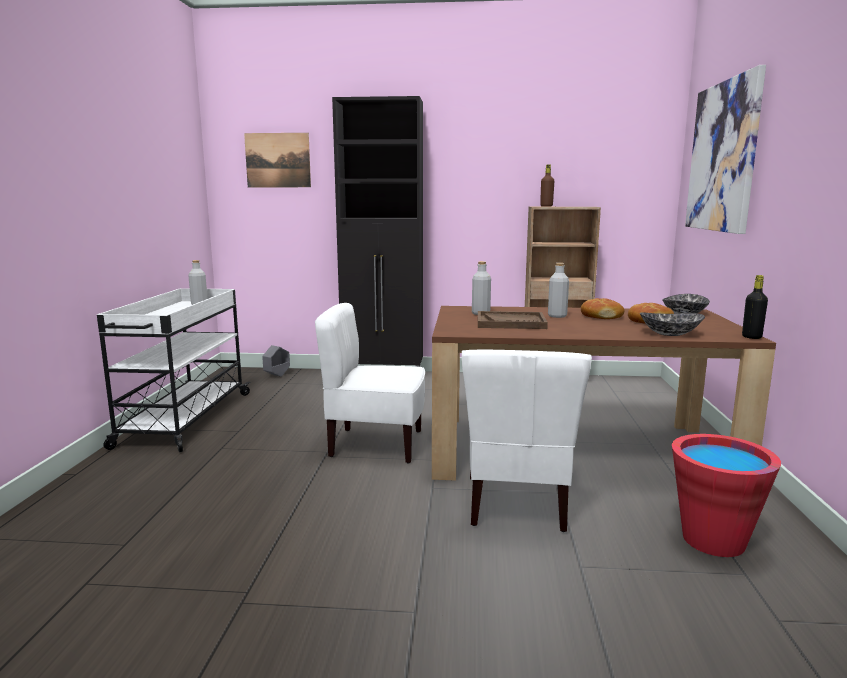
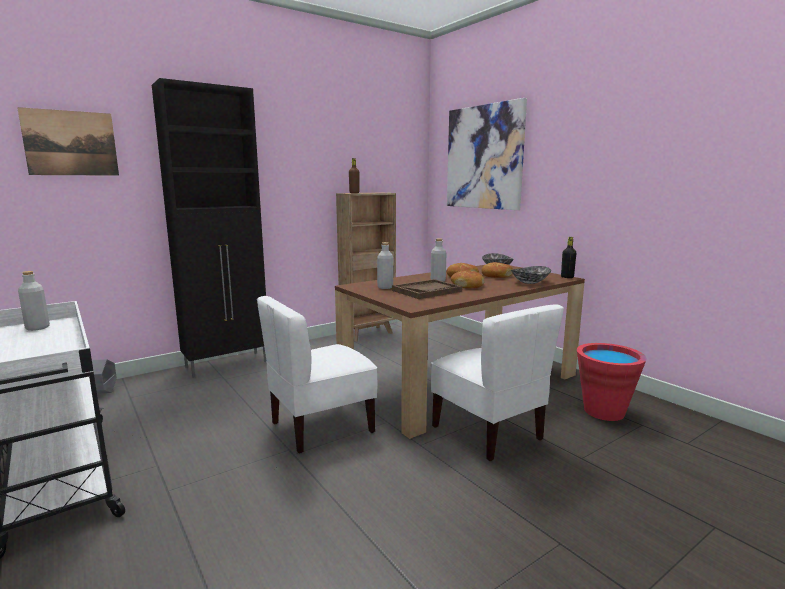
camera: 40 degrees left, 0 degrees up
(575, 325) = (467, 285): none -> bread

